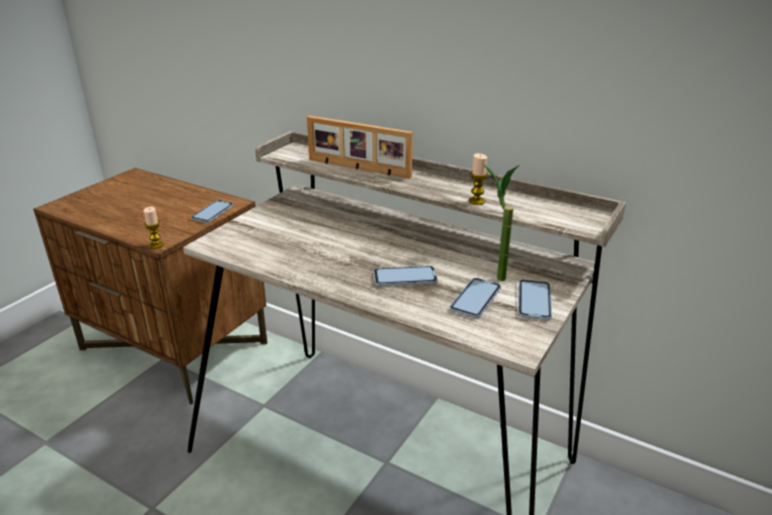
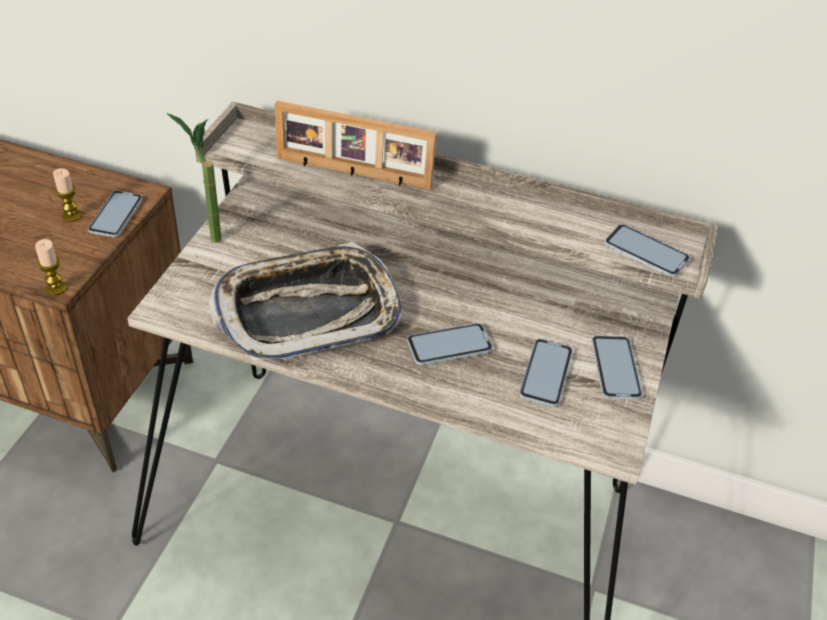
camera: 15 degrees left, 15 degrees up
(308, 252) = (308, 311): none -> tray
(476, 201) = (530, 230): candle -> candle (71, 216)
(493, 275) = (557, 329): potted plant -> potted plant (207, 235)
(565, 217) = (646, 252): none -> phone

